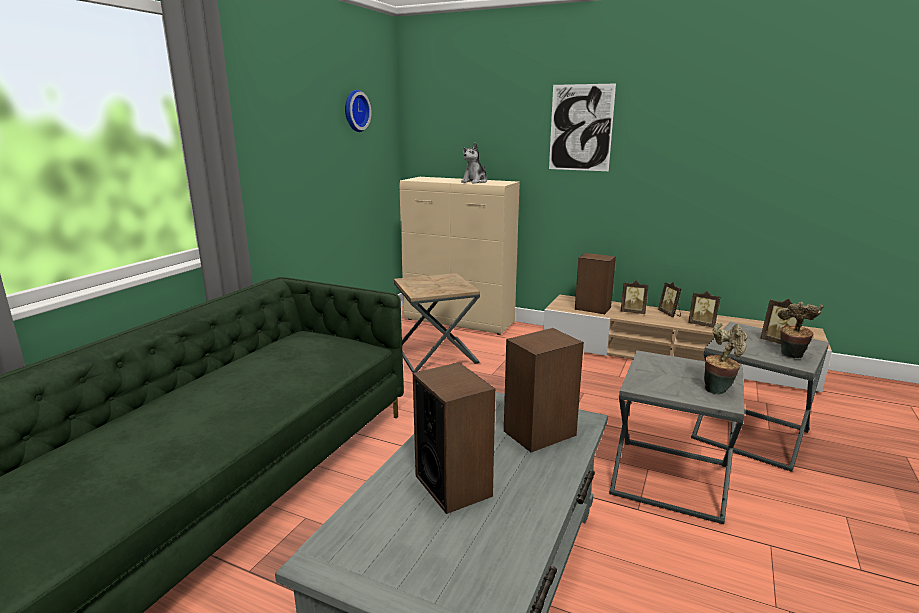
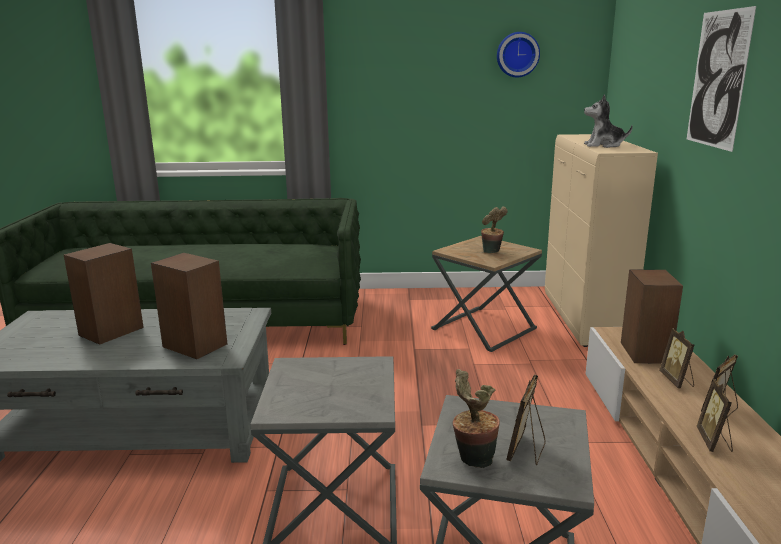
camera: 65 degrees right, 0 degrees up
(719, 389) = (307, 407): potted plant -> potted plant (492, 252)

